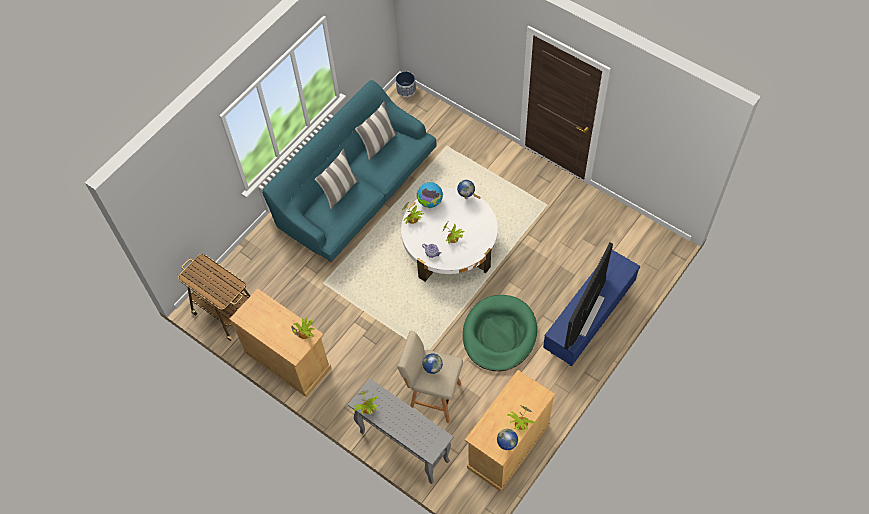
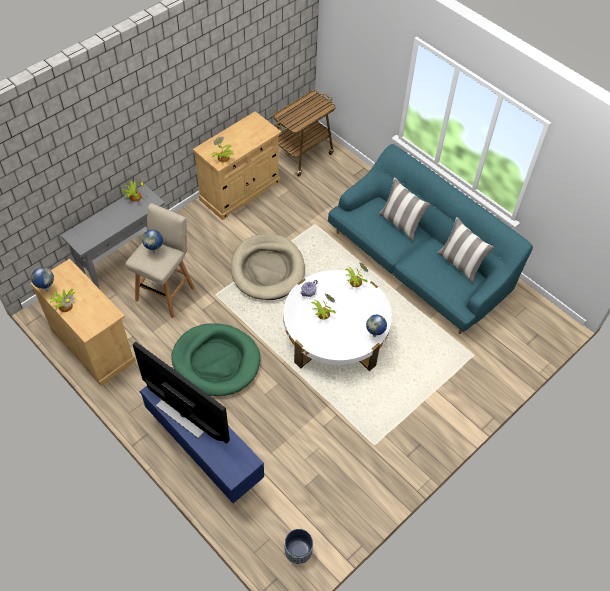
camera: 95 degrees right, 5 degrees down
(387, 314) = (267, 269): none -> beige dog bed
(406, 90) = (561, 328): planter -> planter (298, 550)
(430, 202) = (374, 301): globe -> none

